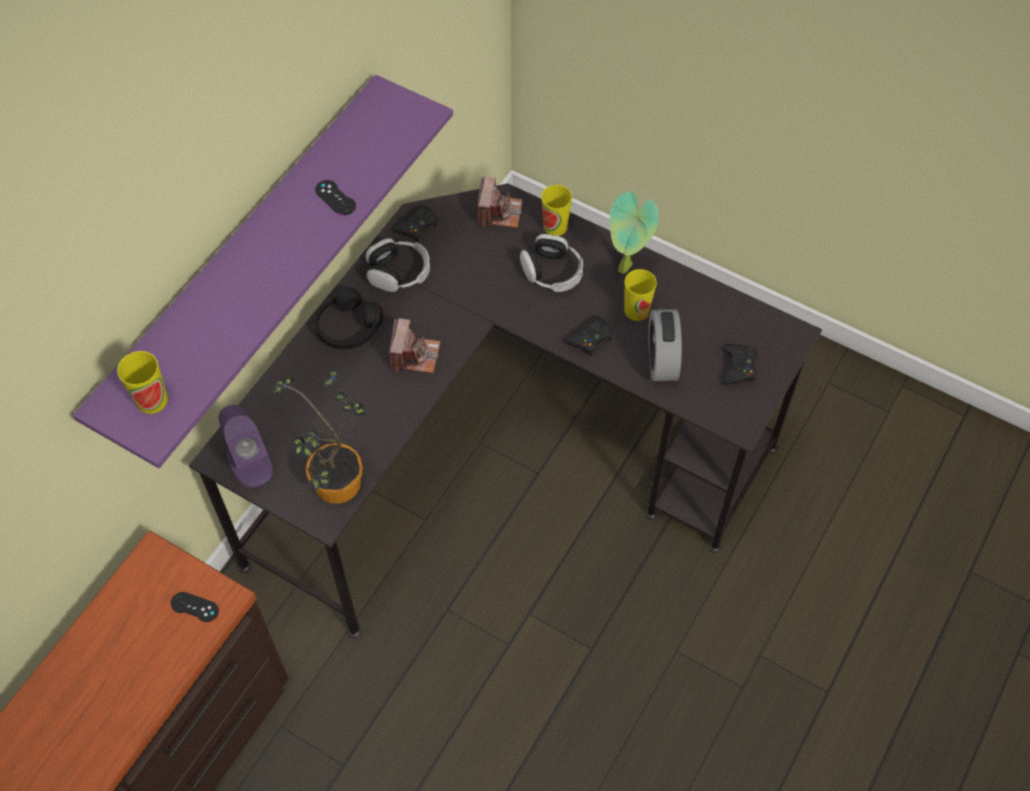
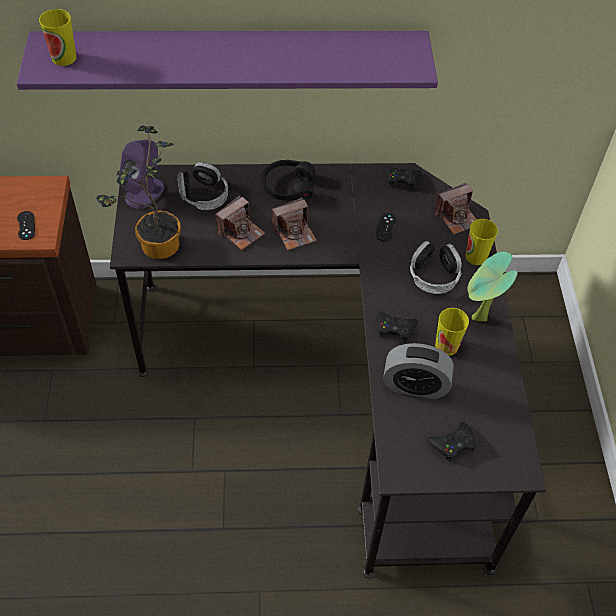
camera: 55 degrees right, 5 degrees down
(335, 198) = (300, 62): black game controller -> black game controller (385, 227)
(376, 401) = (240, 232): none -> camera
(398, 272) = (355, 189): headphones -> headphones (203, 195)
(662, 360) = (415, 385): alarm clock -> alarm clock turned 135 degrees counterclockwise

